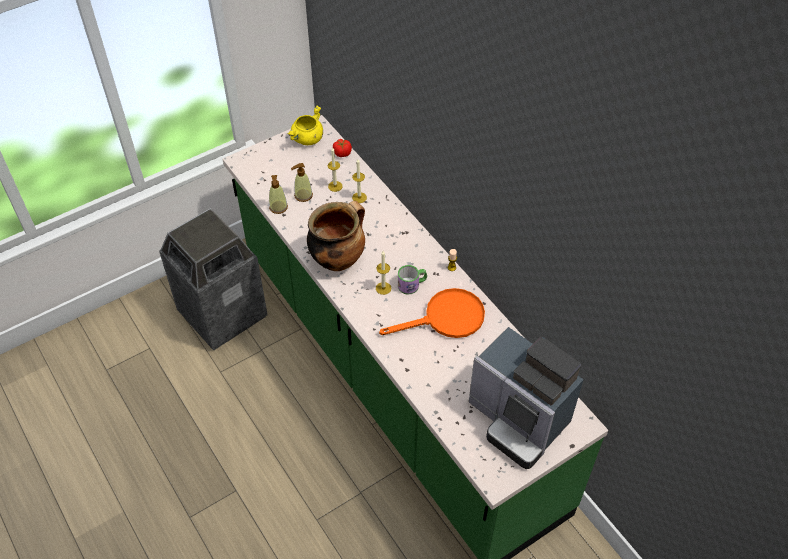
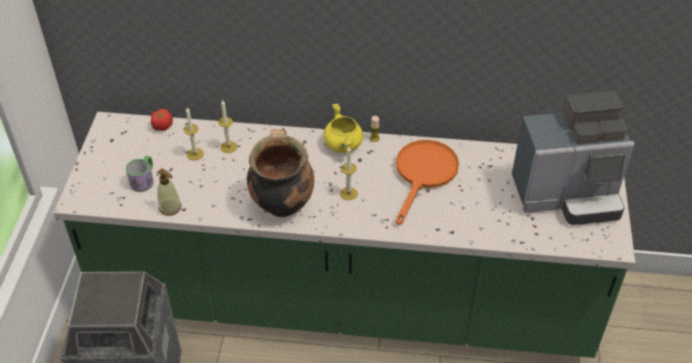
camera: 50 degrees left, 5 degrees down
(303, 195) = (178, 182): soap dispenser -> none
(307, 139) = (114, 138): yellow cooking pot -> yellow cooking pot (344, 145)
(412, 285) = (365, 173): mug -> mug (144, 180)

